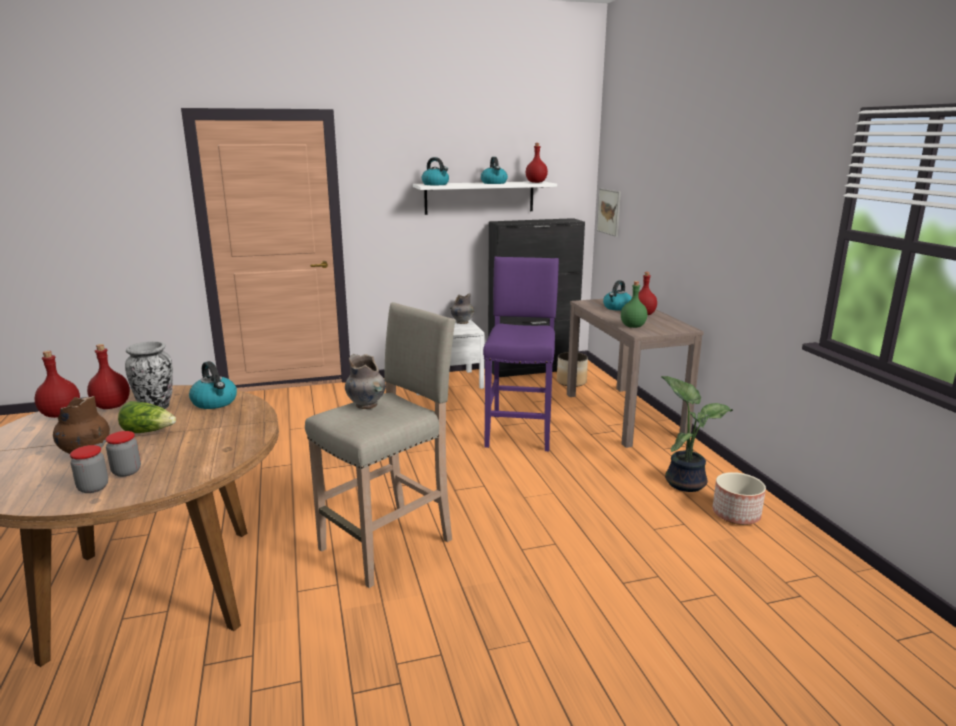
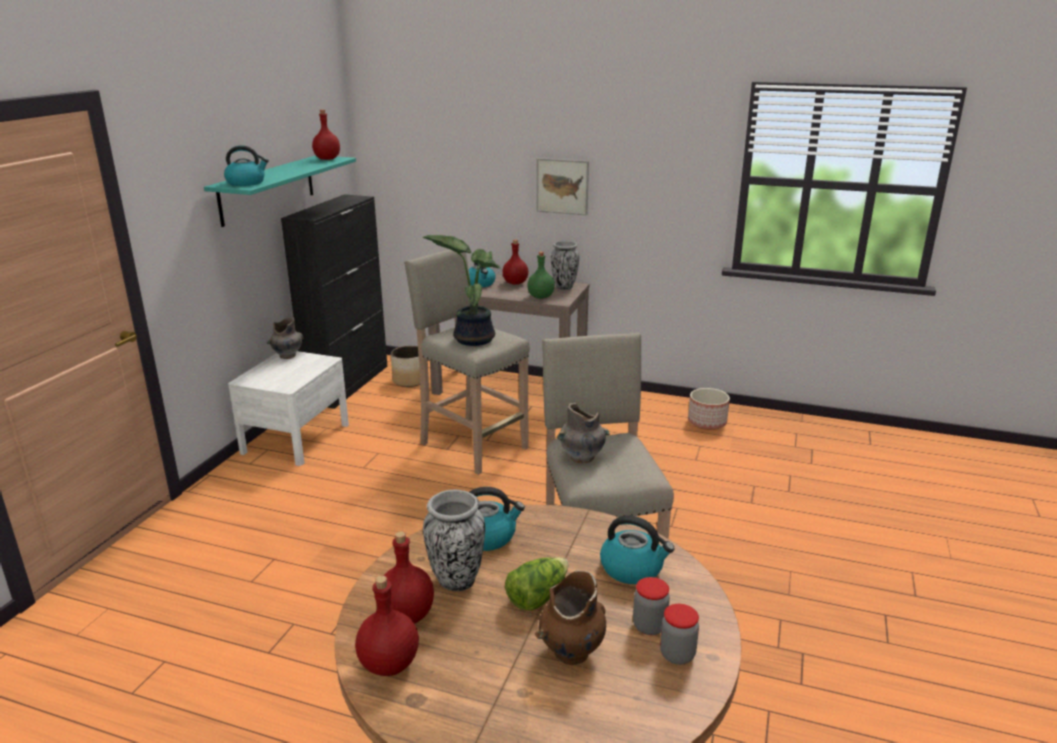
camera: 55 degrees left, 5 degrees up
(479, 197) = (267, 189): white shelf -> turquoise shelf
(494, 183) = (294, 168): kettle -> kettle (632, 568)
(520, 431) = (472, 445): purple stool -> beige stool
(609, 212) = (389, 180): picture -> picture (562, 186)
(672, 327) = (564, 287): none -> vase
(685, 482) = (646, 418): potted plant -> potted plant (472, 338)

